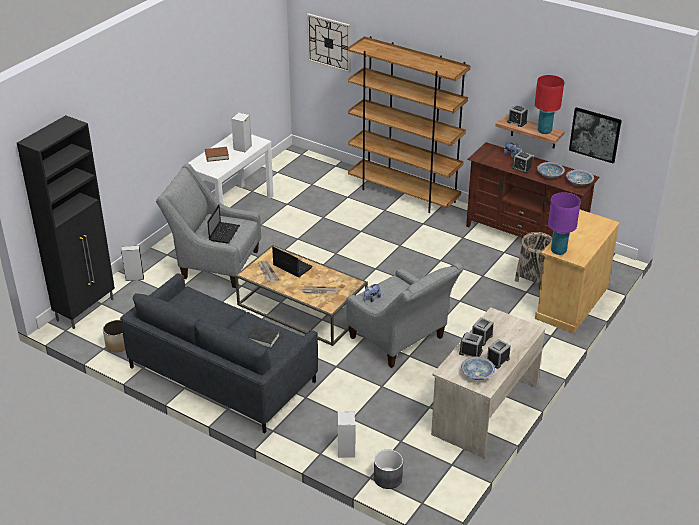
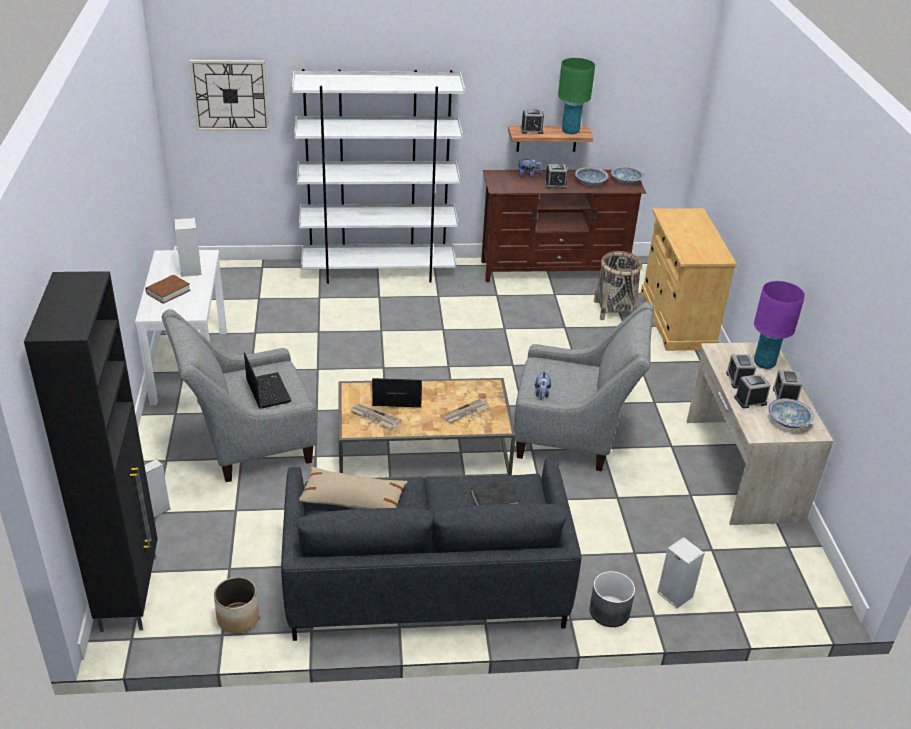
camera: 40 degrees left, 0 degrees up
(195, 304) = (353, 499): none -> beige pillow
(387, 478) = (752, 601): grey planter -> grey planter (609, 612)
(403, 194) = (379, 271): brown bookcase -> white bookcase
(544, 131) = (570, 131): red table lamp -> green table lamp
(558, 251) = (694, 256): purple table lamp -> purple table lamp (764, 363)
(595, 134) = (627, 119): picture -> none

